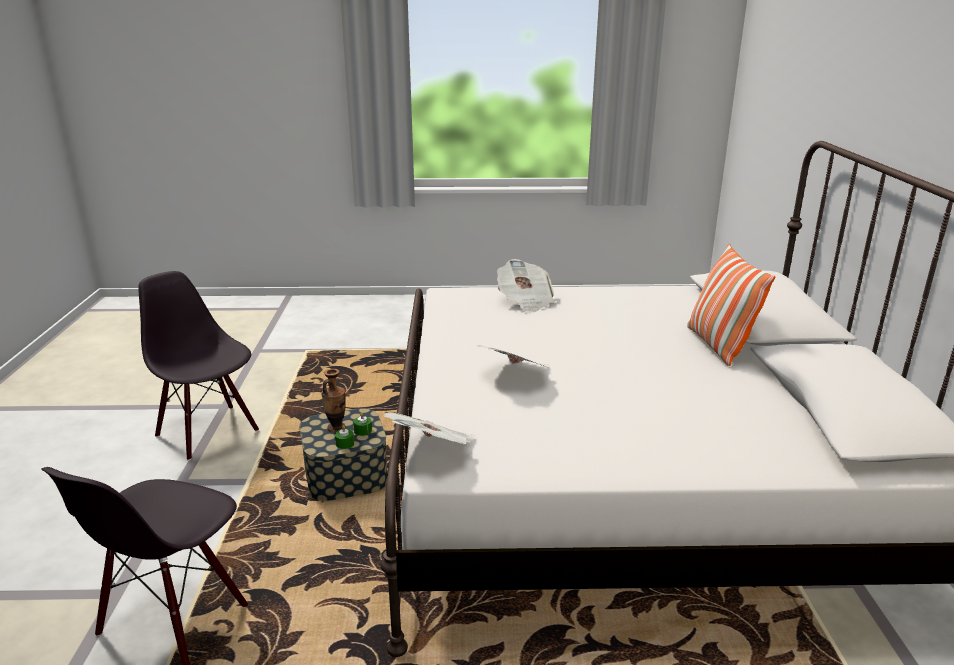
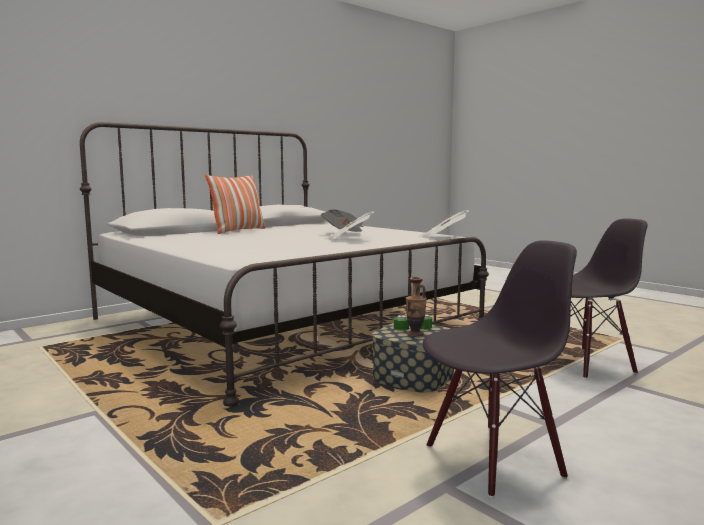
camera: 130 degrees left, 15 degrees down
(209, 432) = (492, 459): black chair -> black chair turned 120 degrees counterclockwise
(525, 301) = (225, 249): newspaper -> newspaper (344, 233)

